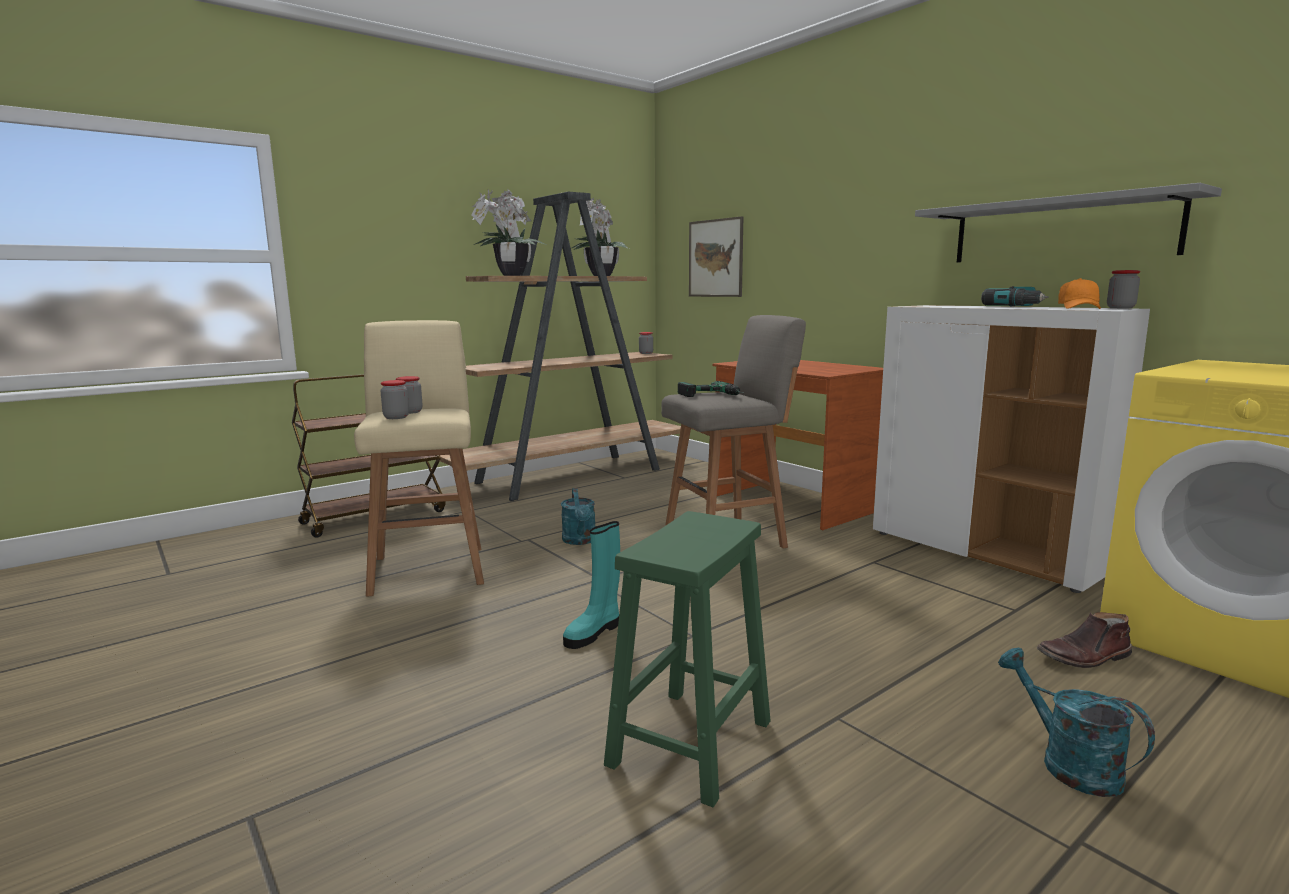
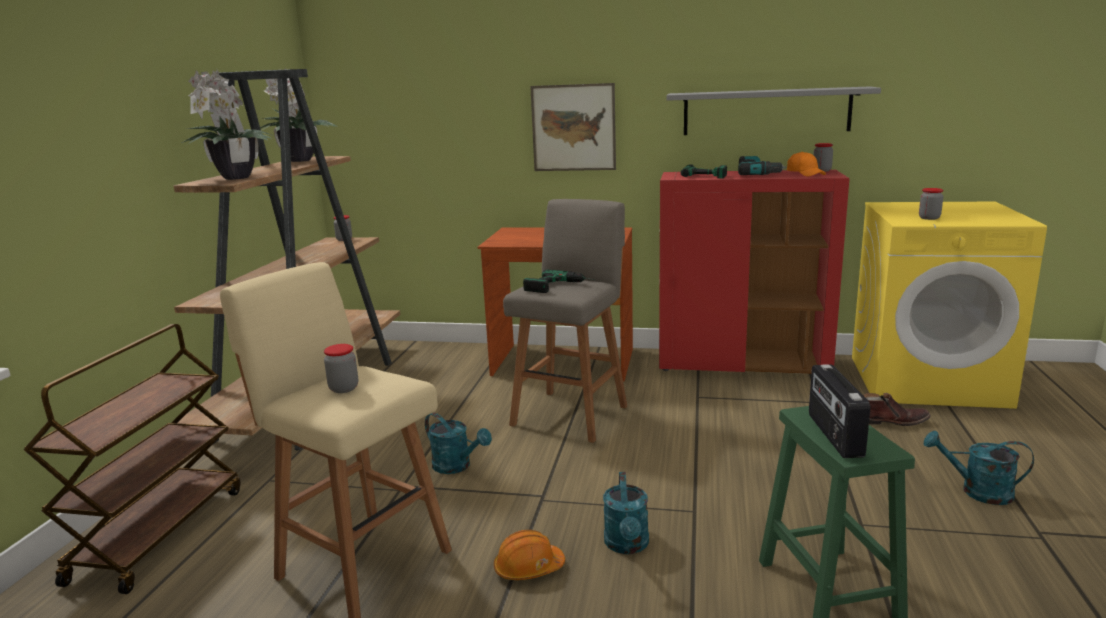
camera: 40 degrees left, 5 degrees up
(396, 417) = (356, 401): jar -> jar (929, 218)
(504, 614) = (528, 568): none -> orange hard hat
(593, 632) = (627, 546): turquoise boot -> turquoise watering can
(674, 536) = (833, 435): none -> radio
(715, 258) = (408, 128): picture -> picture (573, 128)
(955, 306) = (705, 174): none -> power drill
(985, 553) = (743, 364): white cabinet -> red cabinet
(1084, 657) = (891, 421): brown boot -> brown boot turned 120 degrees counterclockwise

